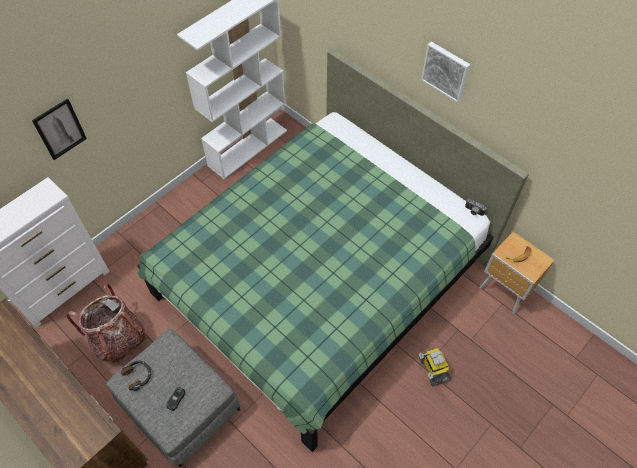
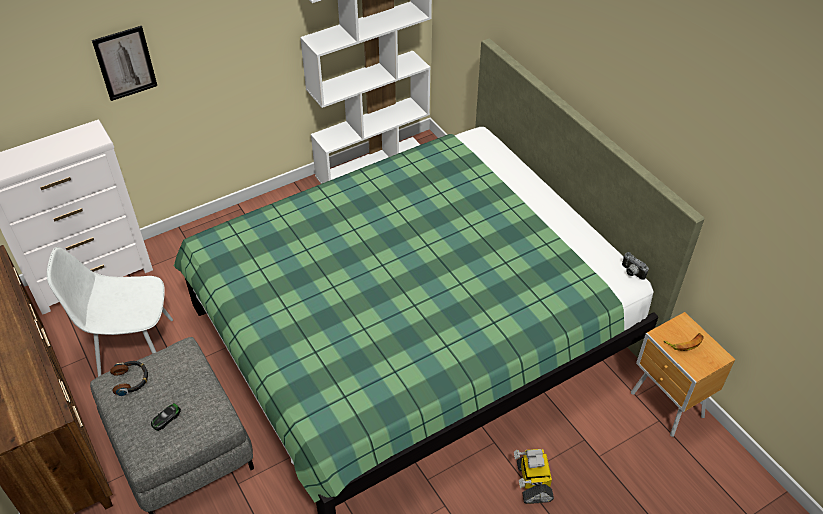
camera: 15 degrees right, 10 degrees down
(118, 339) = (134, 349): backpack -> white chair
(446, 71) = (614, 66): picture -> none

